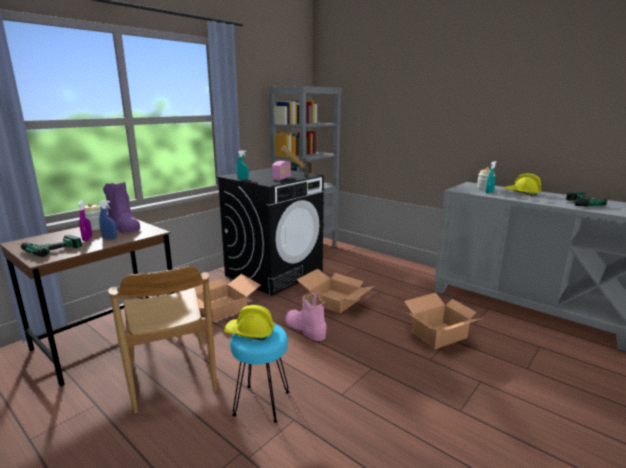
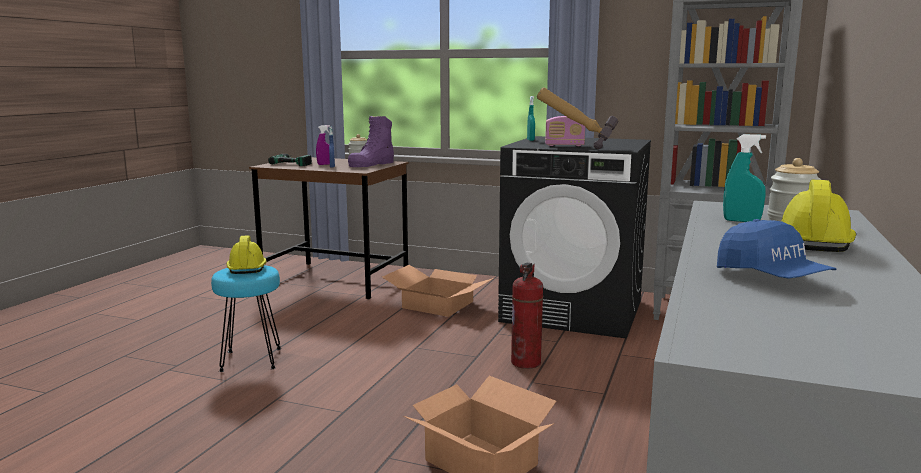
camera: 70 degrees right, 5 degrees down
(171, 376) = (287, 315): brown chair -> none
(305, 329) = (420, 356): pink boot -> none
(335, 301) = (526, 363): cardboard box -> fire extinguisher
(575, 203) = (771, 278): power drill -> blue cap

